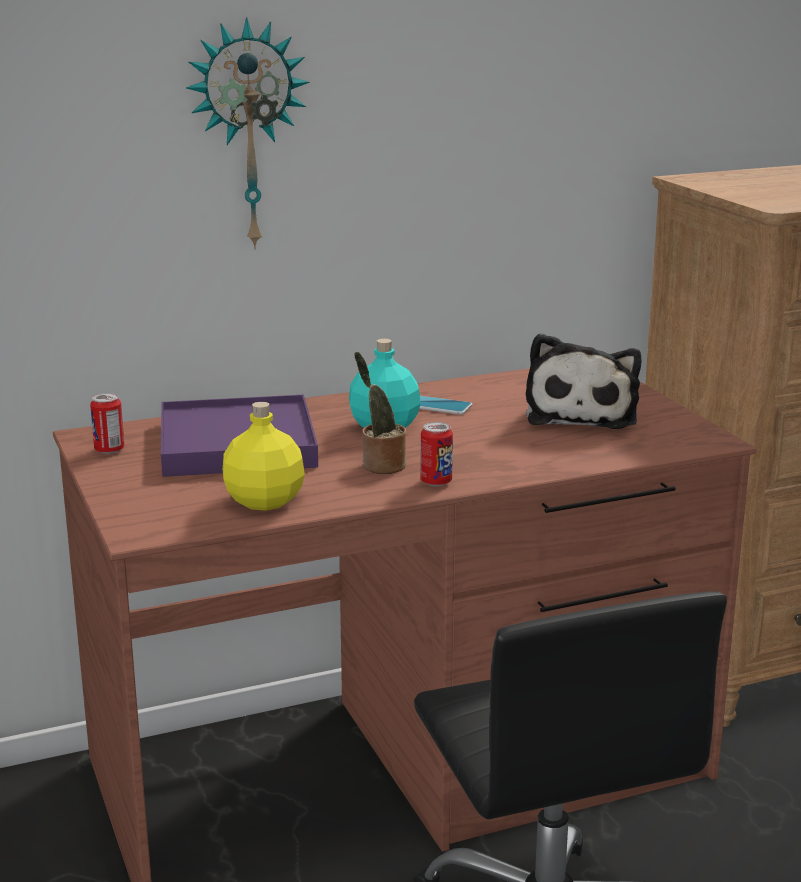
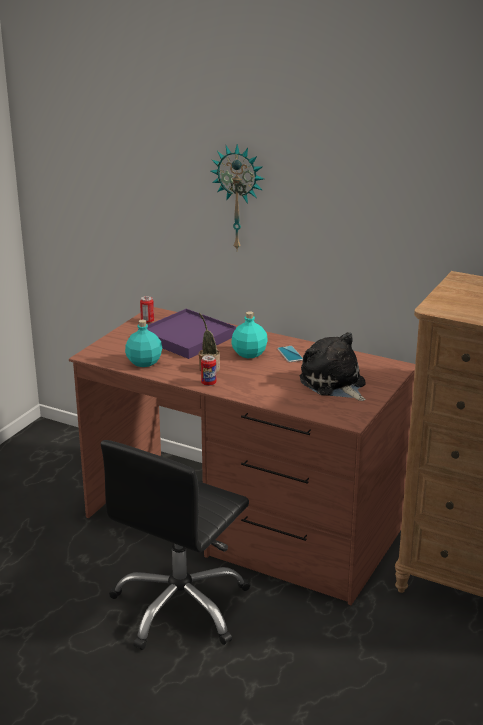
camera: 50 degrees right, 5 degrees up
(263, 501) = (143, 362): yellow bottle -> turquoise bottle
(582, 413) = (334, 384): plush toy -> plush toy turned 90 degrees clockwise

